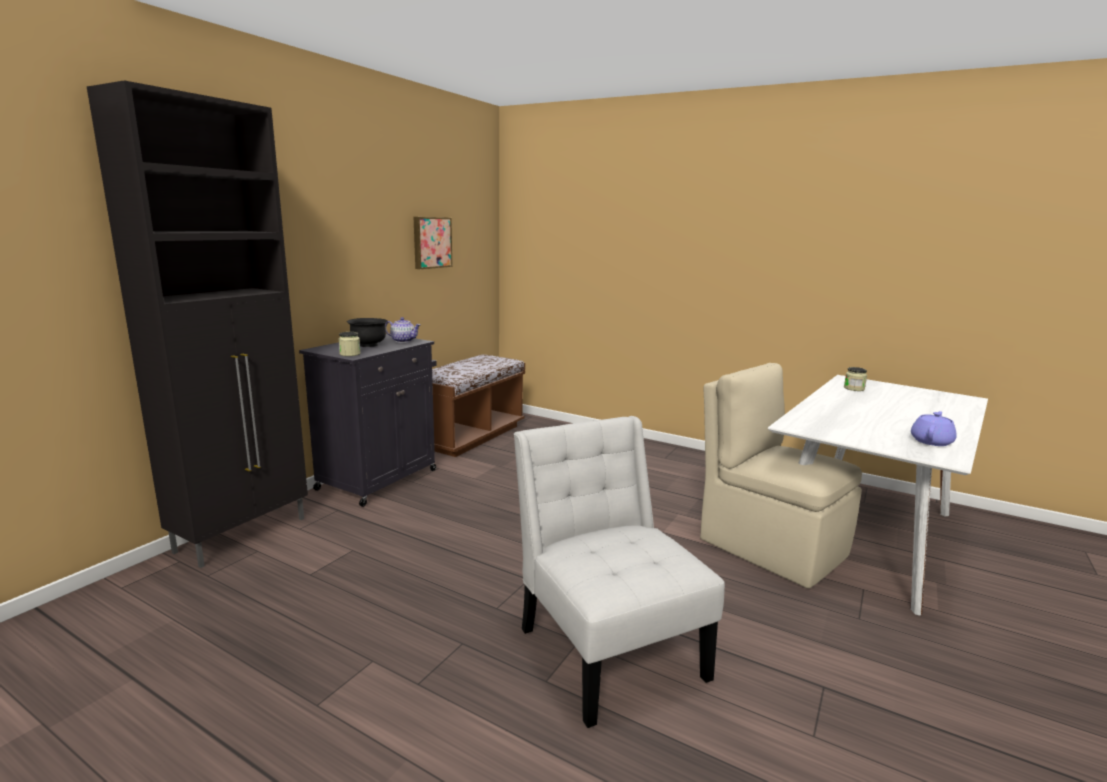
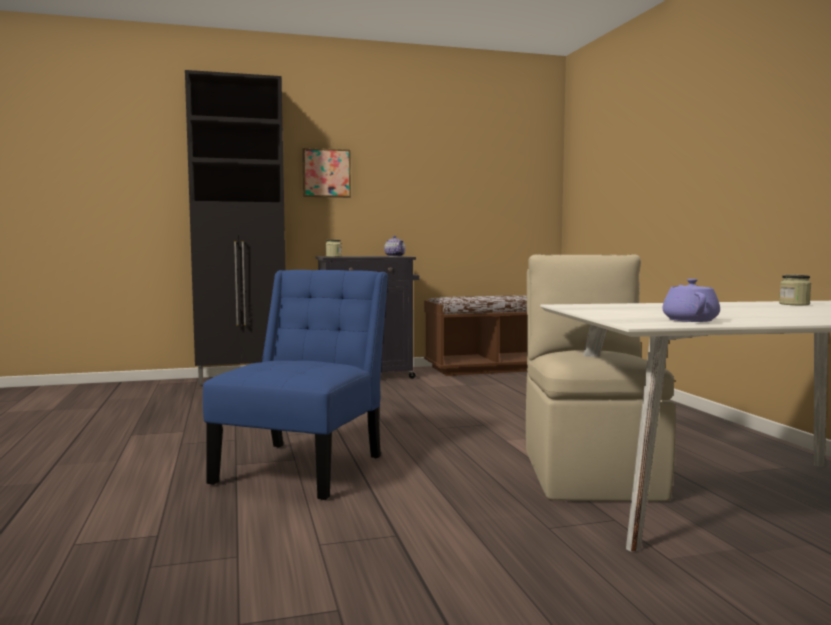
camera: 45 degrees right, 10 degrees down
(368, 345) = (363, 256): black bowl -> none
(431, 242) = (464, 182): picture -> picture (326, 173)
(607, 646) = (305, 466): white chair -> blue chair
(931, 441) = (690, 320): purple teapot -> purple teapot turned 75 degrees counterclockwise

